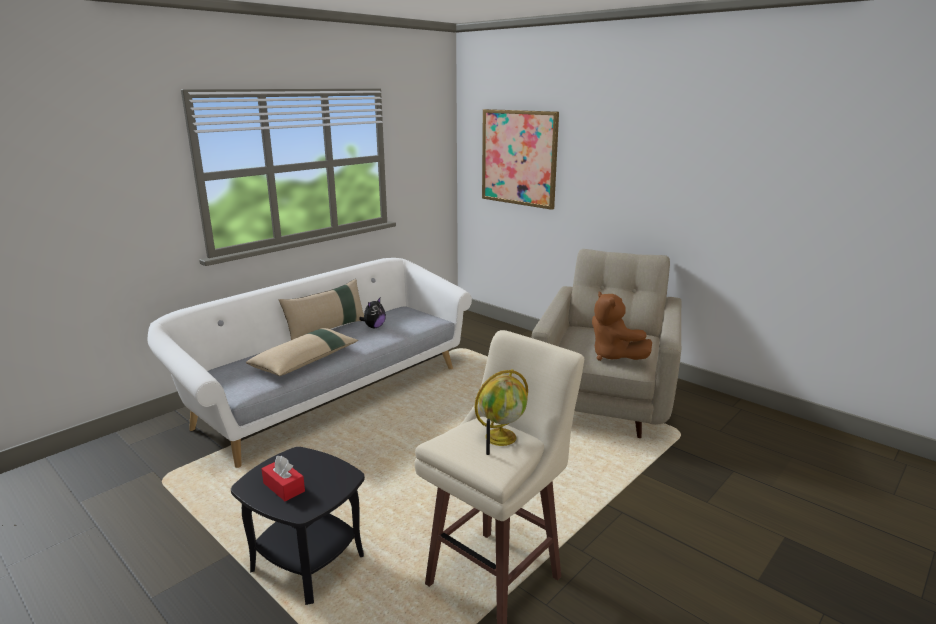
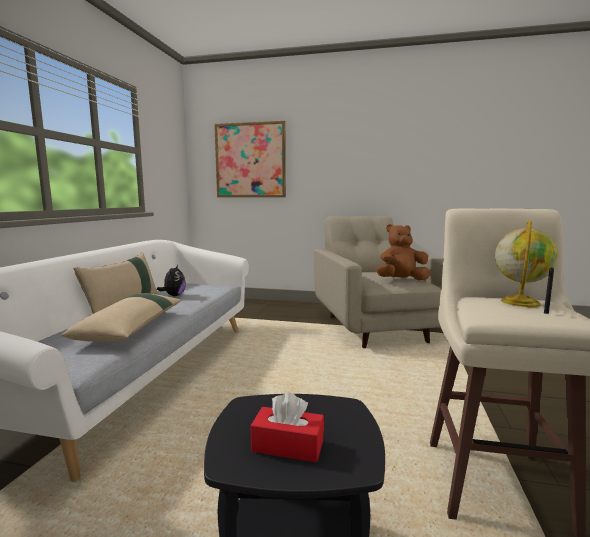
camera: 30 degrees left, 10 degrees down
(613, 356) = (401, 280): brown plush toy -> brown plush toy turned 135 degrees clockwise

